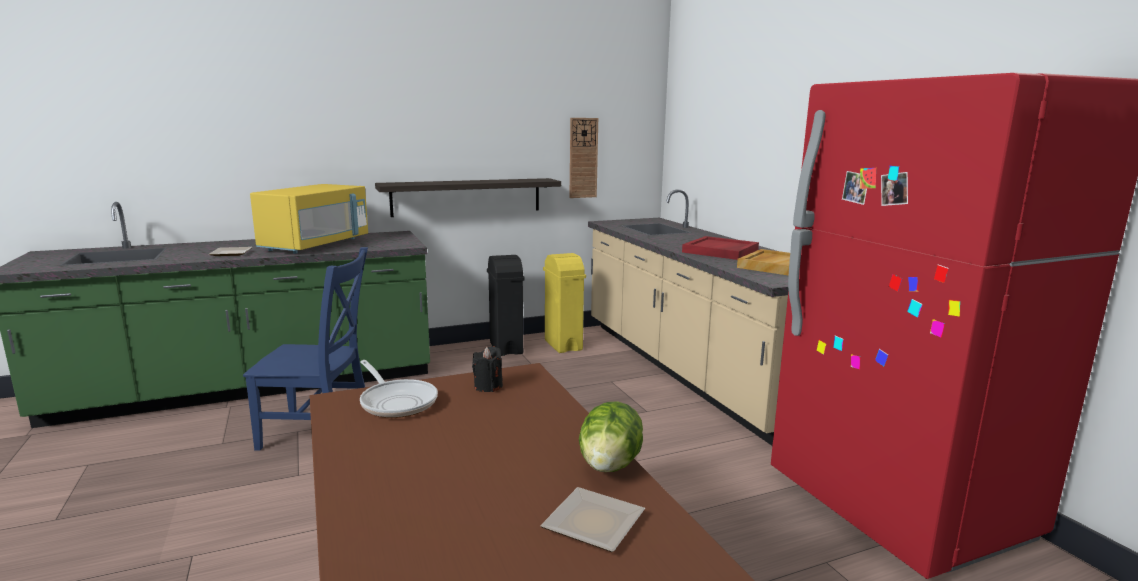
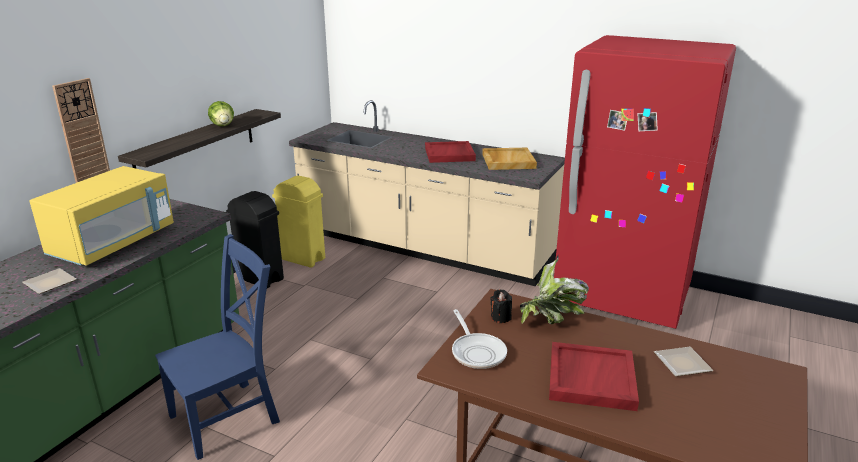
camera: 40 degrees left, 10 degrees up
(316, 245) = (114, 243): yellow microwave -> yellow microwave turned 45 degrees clockwise
(396, 402) = (477, 352): frying pan -> frying pan turned 60 degrees clockwise
(443, 476) = (590, 378): none -> red tray
(534, 410) = (552, 321): none -> potted plant
(583, 158) = (277, 83): wall clock -> wall clock (82, 133)
(609, 465) = (638, 334): lettuce -> lettuce (223, 126)

